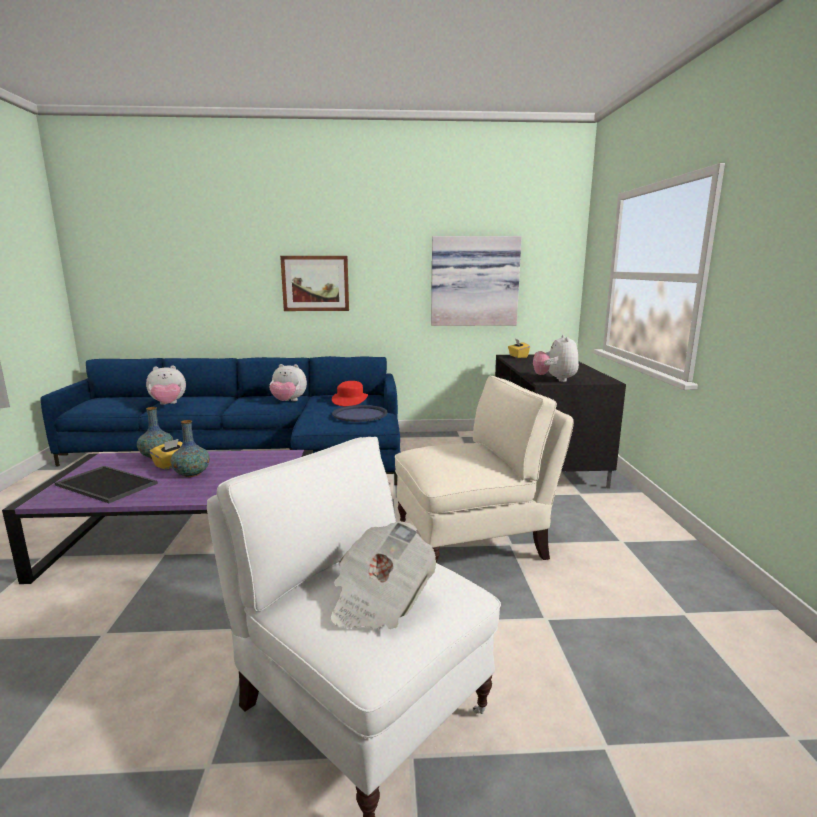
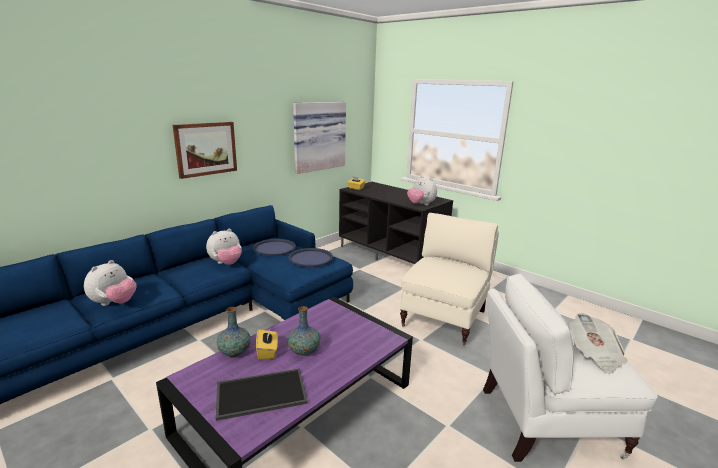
camera: 45 degrees left, 5 degrees up
(350, 400) = (274, 248): red hat -> blue tray

